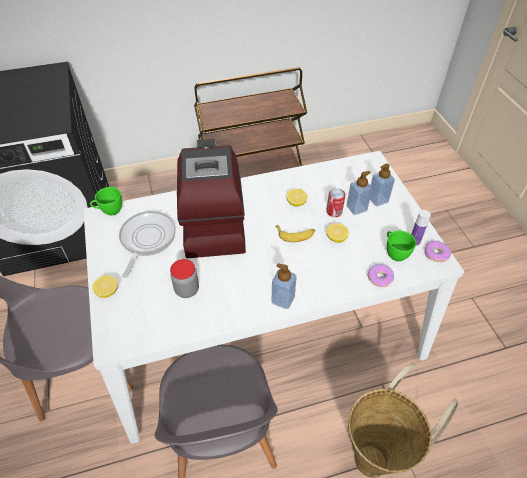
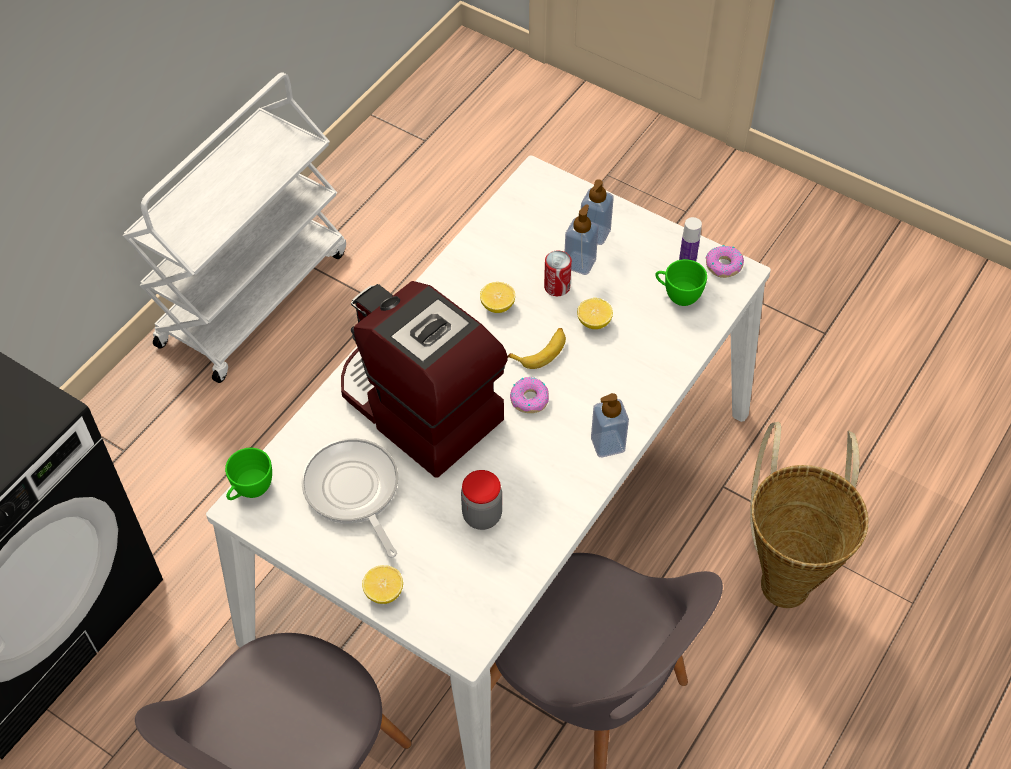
camera: 40 degrees left, 5 degrees up
(251, 173) = (253, 296): brown cart -> white cart
(380, 278) = (689, 339): donut -> donut (529, 399)

